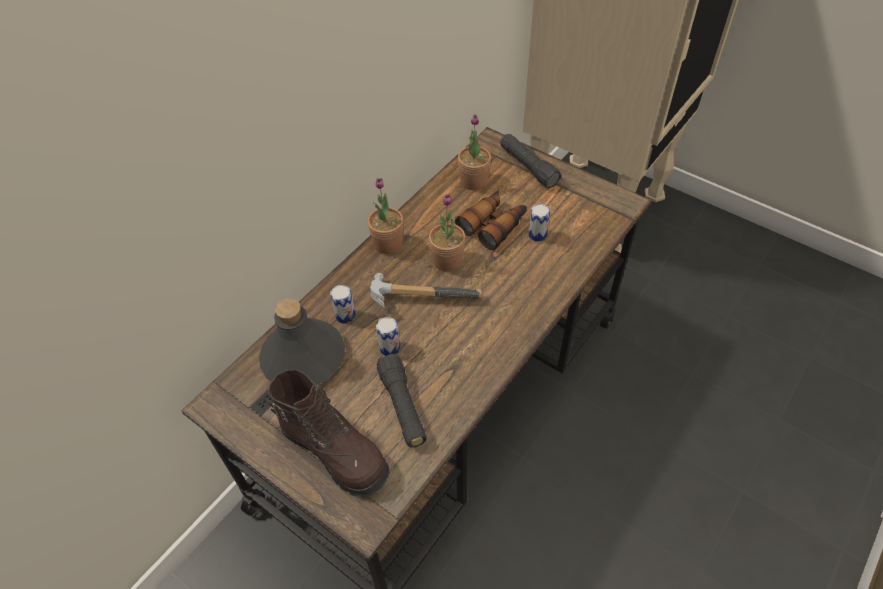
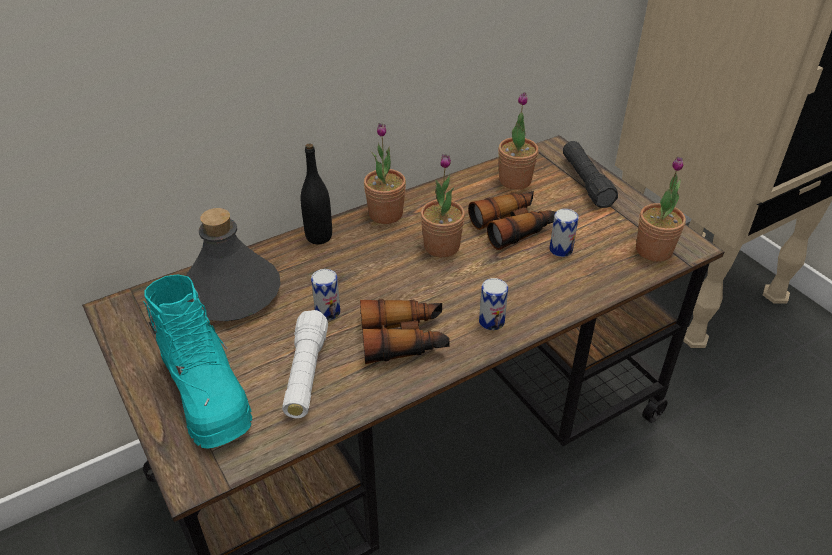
camera: 20 degrees right, 10 degrees down
(336, 451) = (207, 394): brown boot -> turquoise boot
(345, 282) = (319, 237): none -> black bottle
(345, 315) = (299, 267): can -> can (491, 321)
(402, 406) = (306, 373): black flashlight -> white flashlight
(421, 295) = (392, 271): hammer -> none
(461, 351) = (404, 339): none -> binoculars
(603, 214) = (653, 250): none -> potted plant

